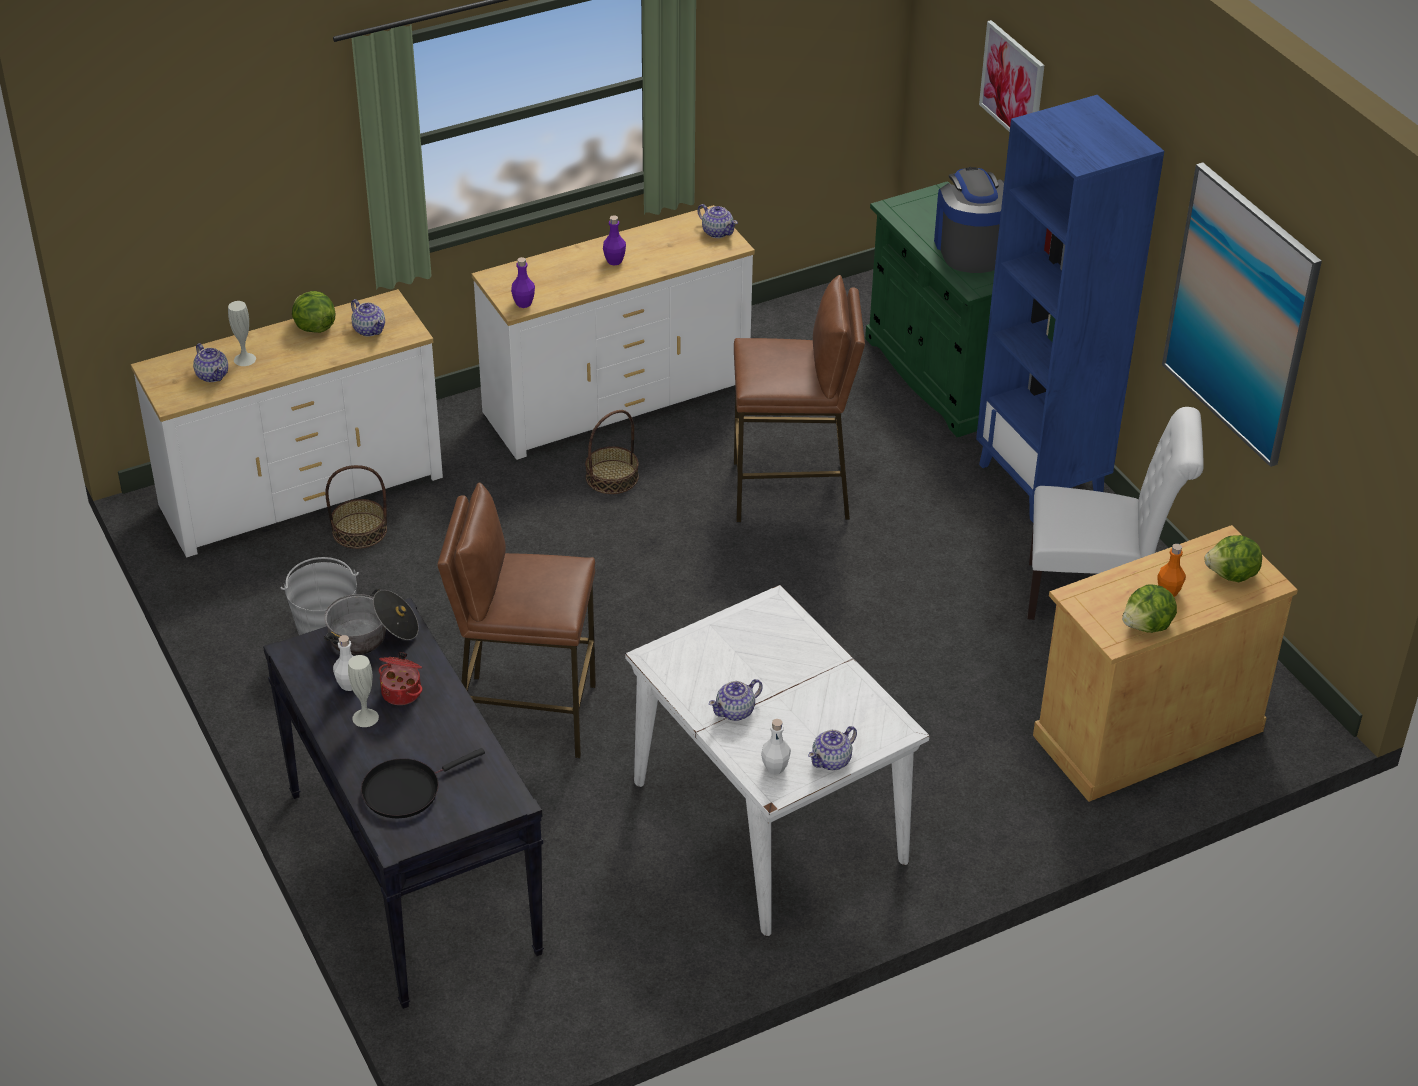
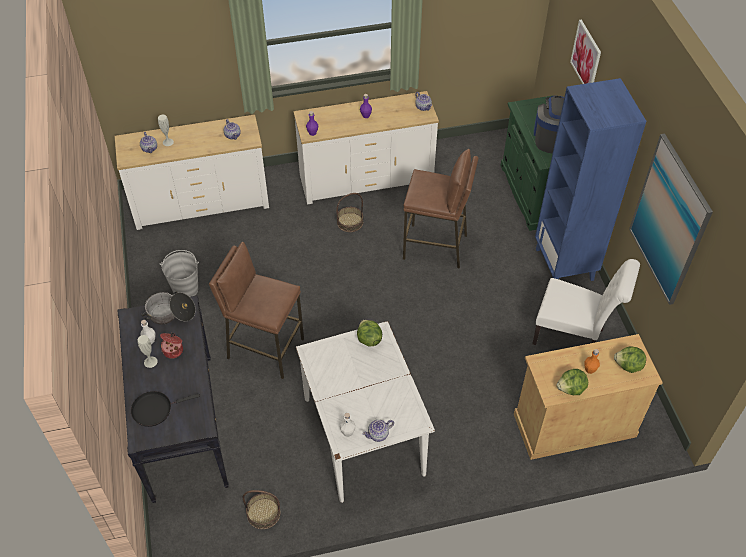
camera: 15 degrees right, 10 degrees up
(314, 327) = (207, 129): lettuce -> lettuce (369, 339)
(359, 531) = (220, 230): basket -> basket (263, 513)
(736, 711) = (339, 393): teapot -> none

